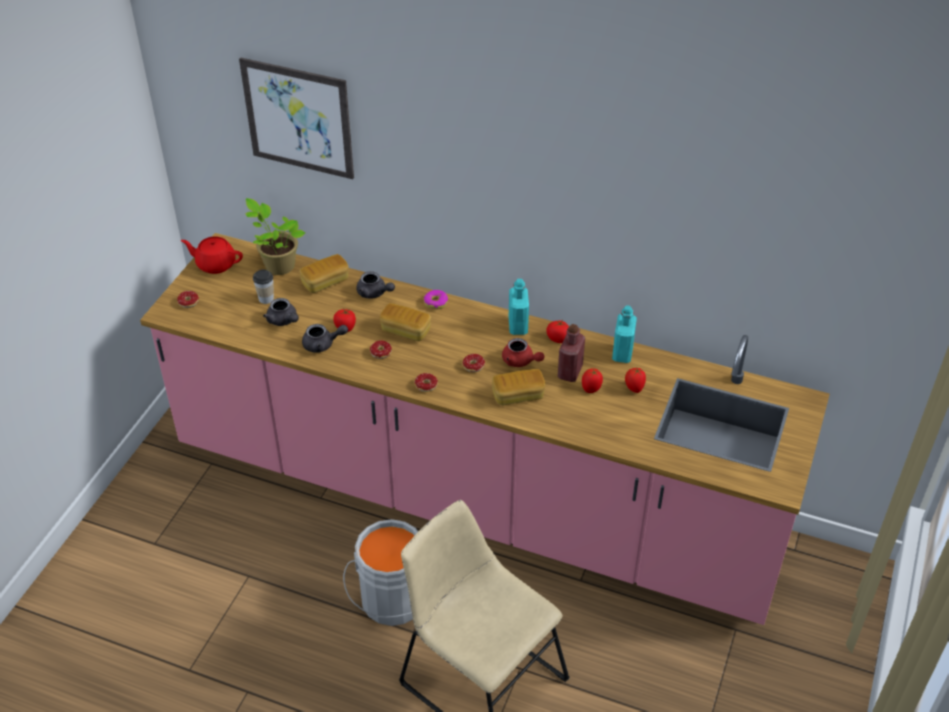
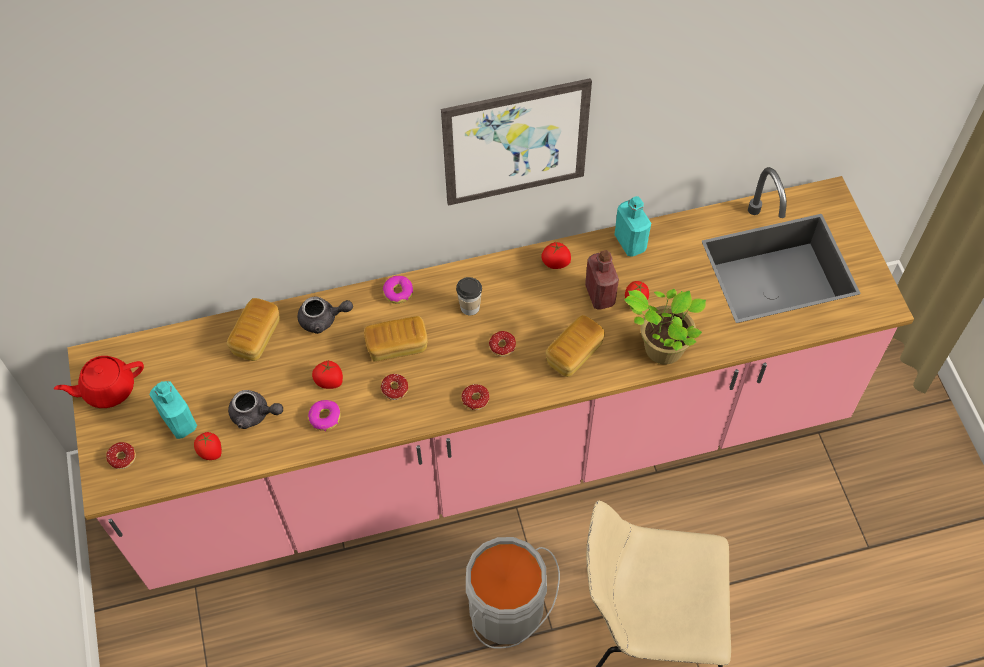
camera: 35 degrees left, 15 degrees up
(266, 298) = (209, 398): cup -> cup (470, 307)
(278, 265) = (183, 347): potted plant -> potted plant (660, 348)
(298, 118) = (161, 180): picture -> picture (515, 143)
(323, 344) = (325, 418): grey teapot -> donut
(518, 326) = (505, 271): turquoise bottle -> turquoise bottle (179, 422)
(520, 361) = (543, 312): red teapot -> none
(634, 388) = (673, 276): tomato -> tomato (211, 453)

